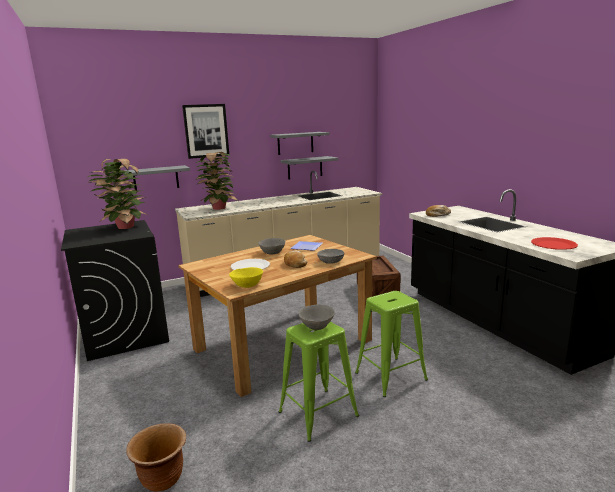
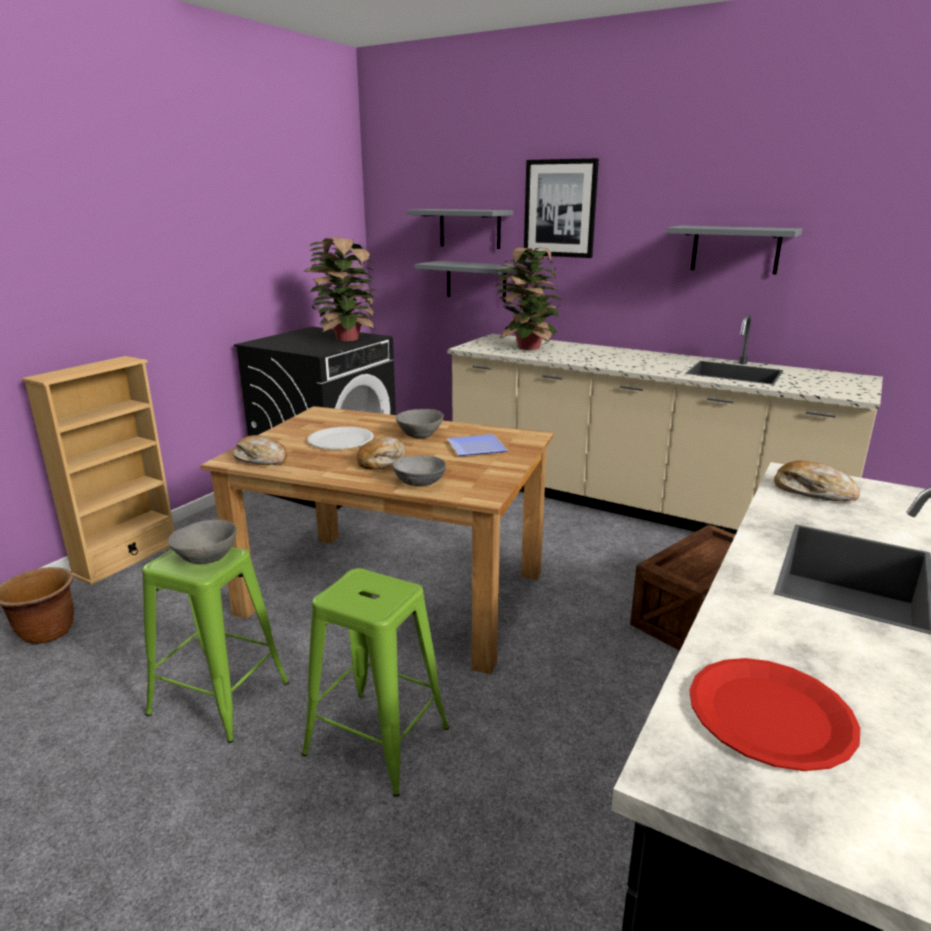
camera: 55 degrees right, 5 degrees up
(100, 430) = (126, 558): none -> beige bookcase
(247, 285) = (261, 459): yellow bowl -> bread
(305, 167) = (748, 306): grey shelf -> grey shelf (470, 228)

